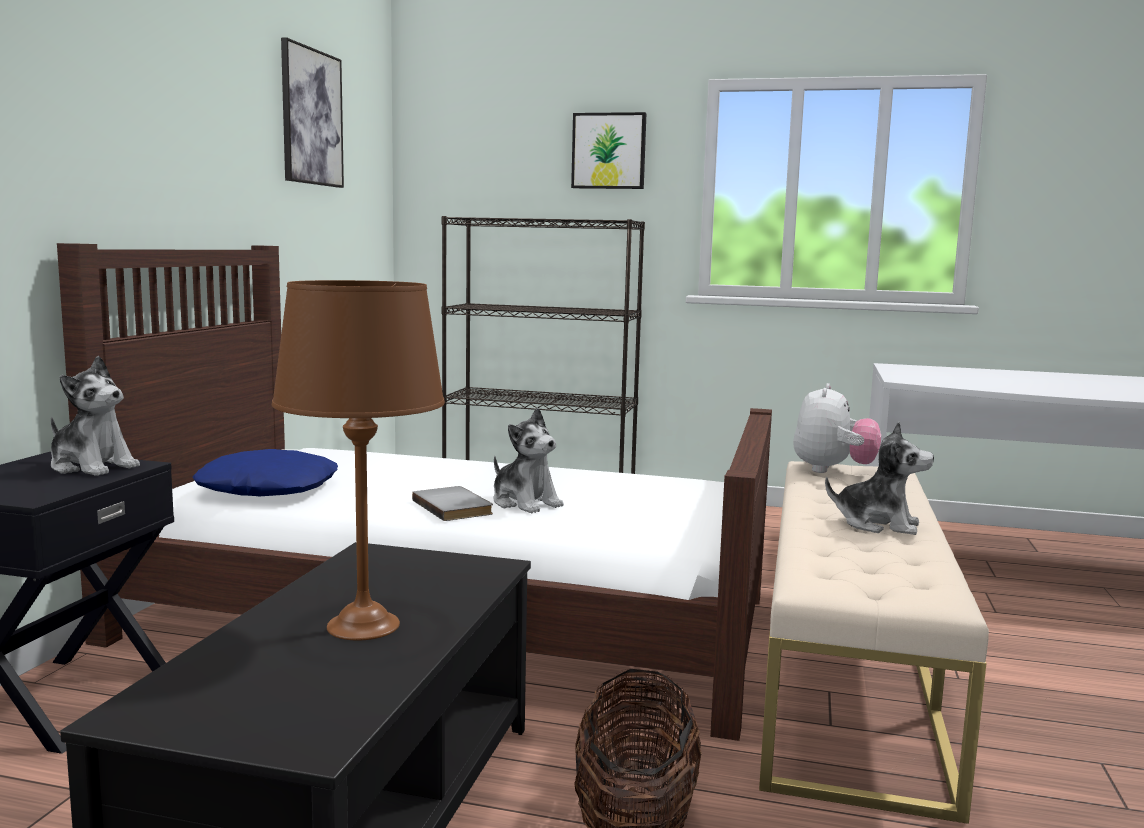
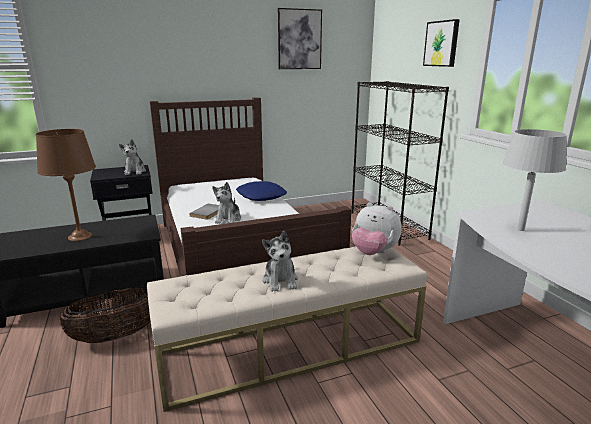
camera: 55 degrees right, 10 degrees up
(269, 488) = (197, 190): blue pillow -> blue pillow (261, 196)
(832, 470) = (373, 253): plush toy -> plush toy turned 45 degrees clockwise
(972, 382) = (520, 229): none -> grey table lamp

